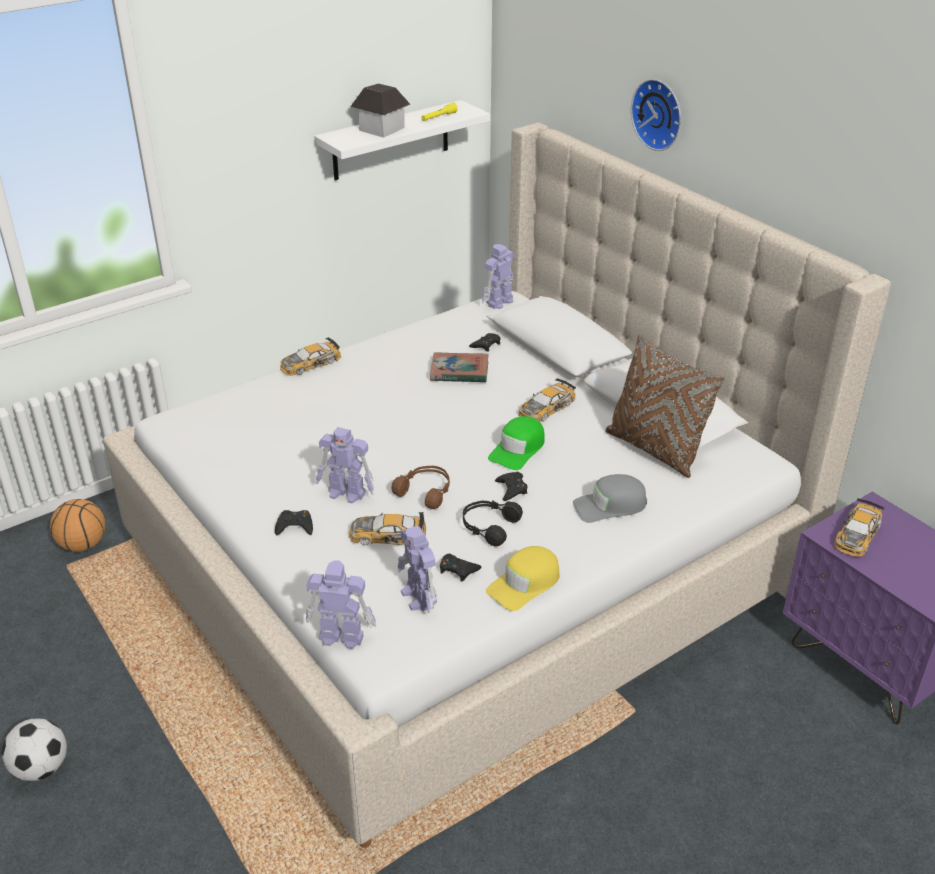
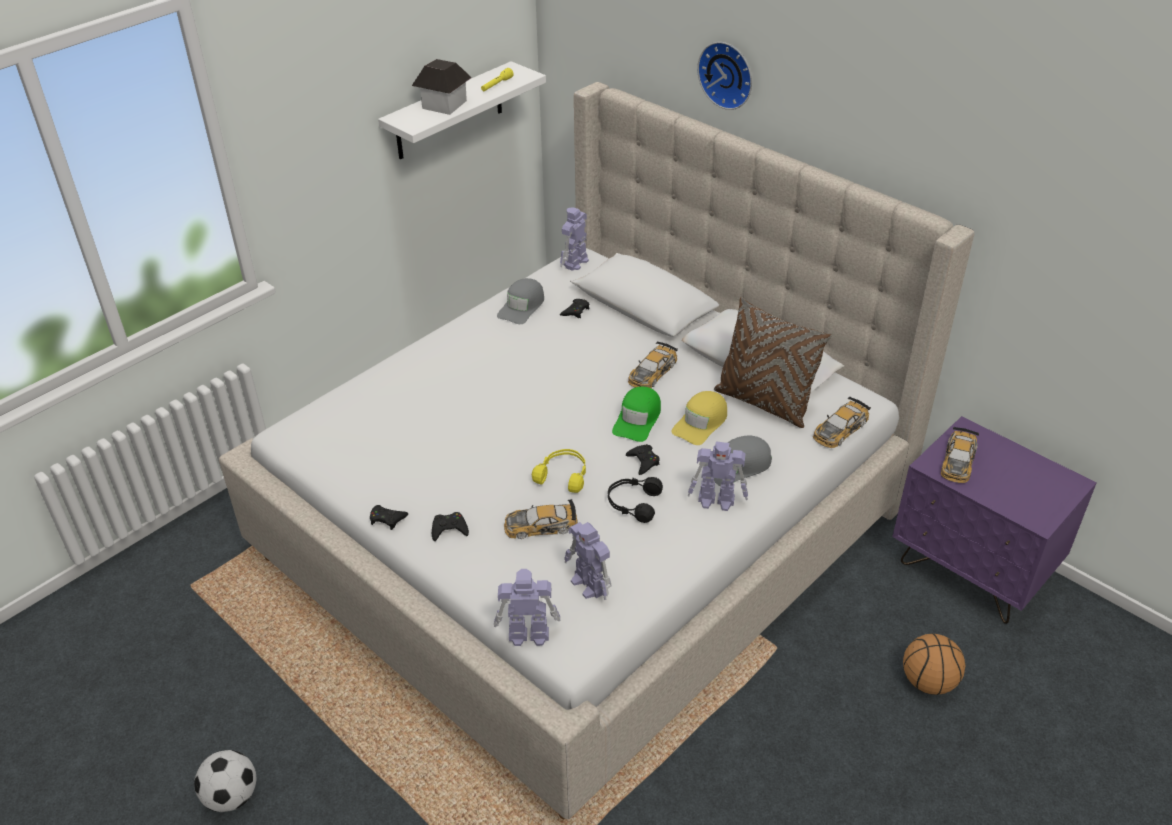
camera: 10 degrees left, 5 degrees up
(83, 545) = (200, 562): basketball -> basketball (929, 682)
(310, 363) = (409, 352): toy car -> toy car (840, 429)
(347, 493) = (489, 488): toy robot -> toy robot (717, 501)
(425, 492) = (563, 475): brown headphones -> yellow headphones
(434, 335) = (522, 307): none -> grey cap
(458, 570) = (617, 551): black game controller -> black game controller (387, 519)
(459, 372) = (558, 343): book -> none
(524, 584) = (682, 556): yellow cap -> yellow cap (701, 423)

